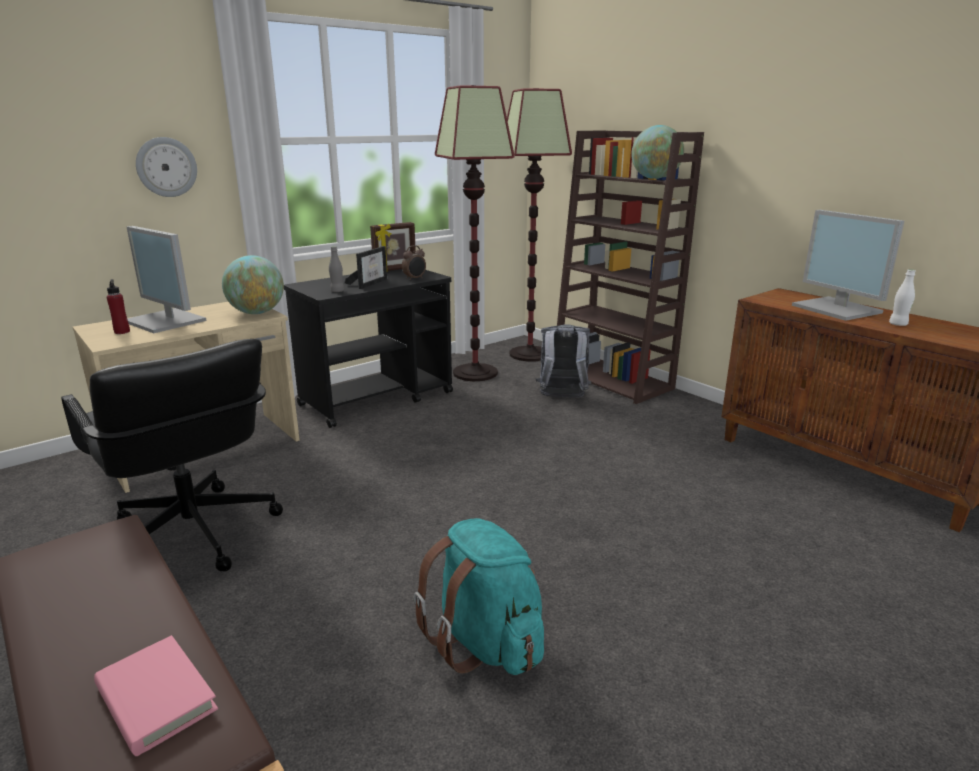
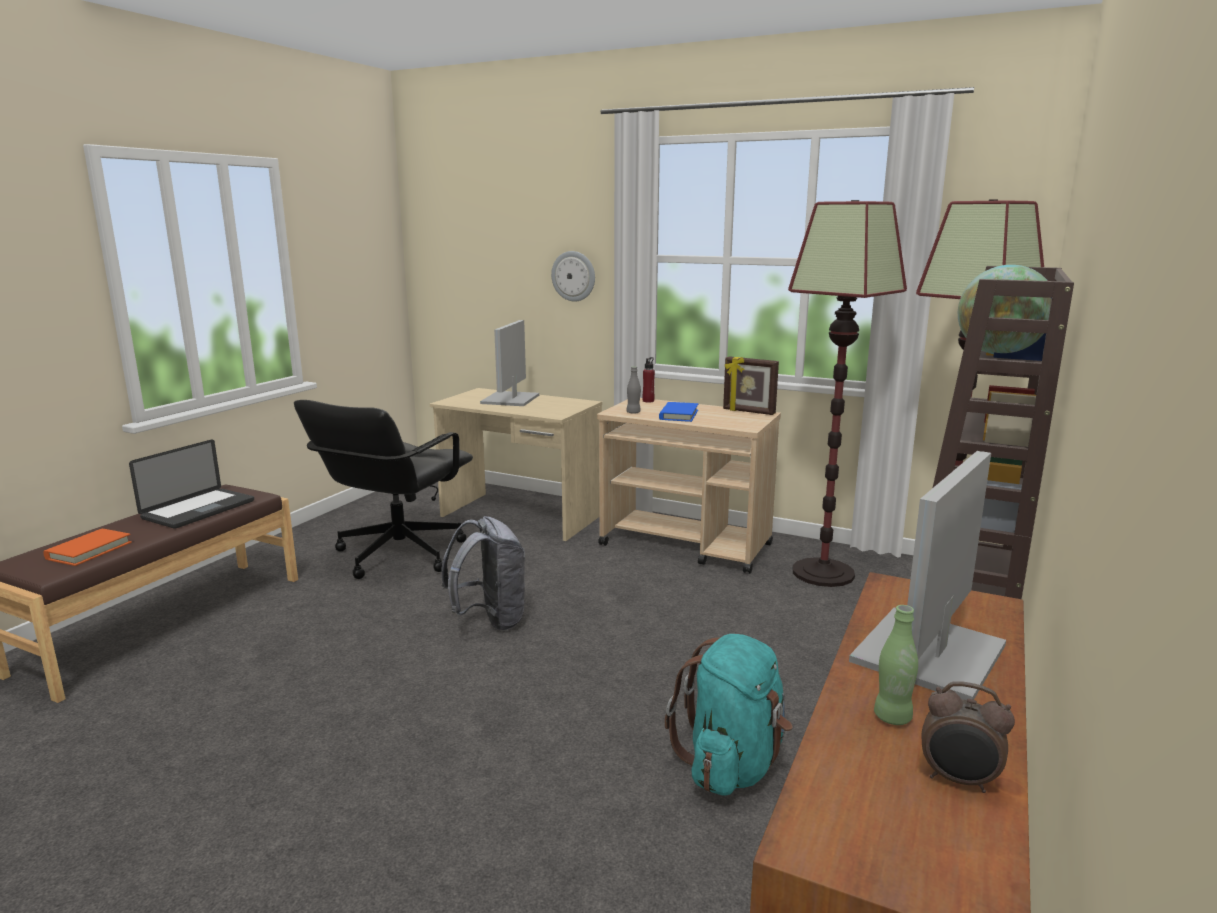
camera: 65 degrees right, 5 degrees down
(102, 582) = (199, 510): none -> laptop
(122, 332) = (476, 398): red bottle -> red bottle (648, 401)
(156, 698) = (89, 550): pink book -> orange book
(257, 313) = (559, 411): globe -> none
(370, 283) = (678, 415): picture frame -> blue book
(378, 398) = (687, 545): black cart -> beige cart
(415, 279) = (723, 423): alarm clock -> alarm clock (958, 780)
(486, 642) = (295, 706): turquoise backpack -> turquoise backpack (732, 764)
(562, 398) = (824, 643): grey backpack -> grey backpack (490, 620)
(898, 324) = (892, 717): white bottle -> green bottle

